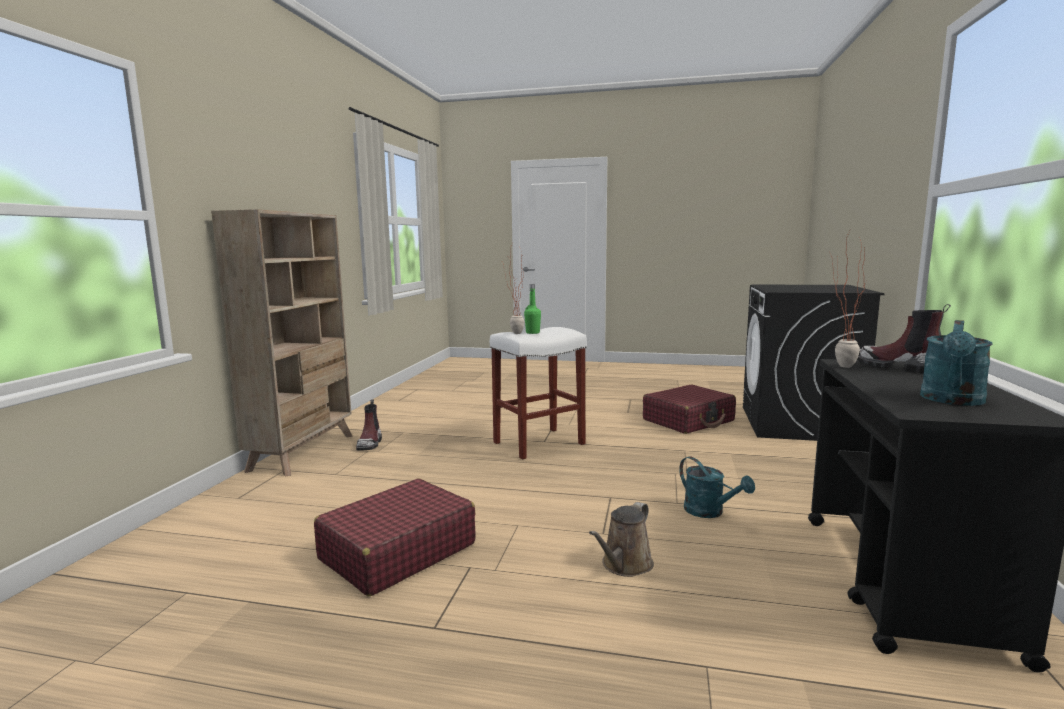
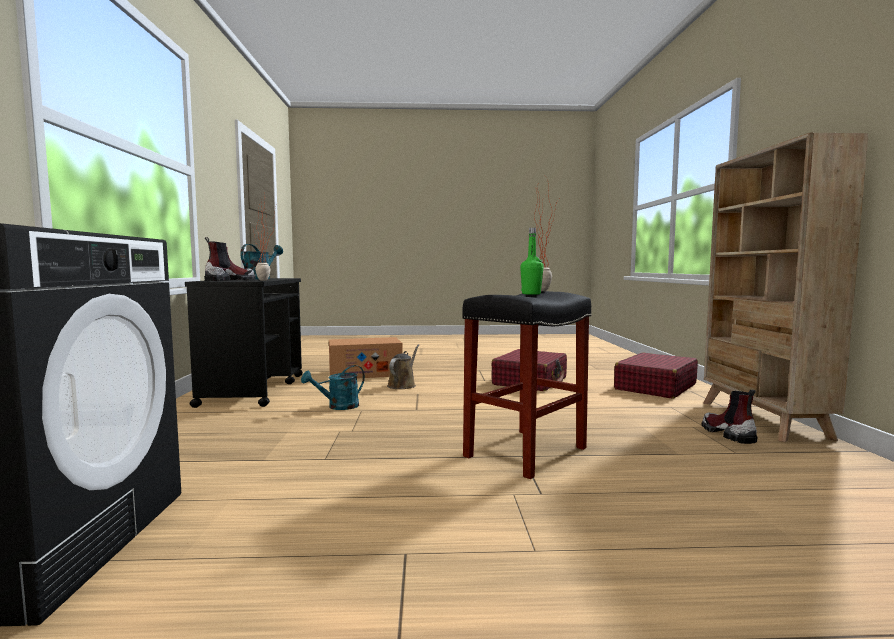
camera: 165 degrees right, 5 degrees down
(539, 443) = (525, 453): white stool -> black stool
(688, 420) = (269, 533): red suitcase -> red suitcase (655, 387)
(709, 512) = (338, 407): turquoise watering can -> turquoise watering can turned 75 degrees counterclockwise
(718, 647) = (365, 373): none -> cardboard box
(899, 368) = (229, 280): boot -> boot turned 75 degrees counterclockwise

